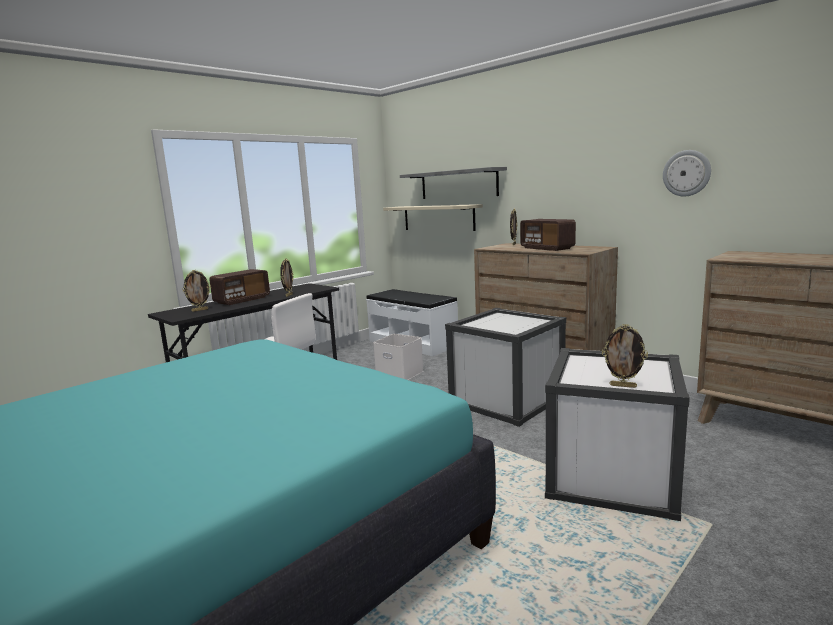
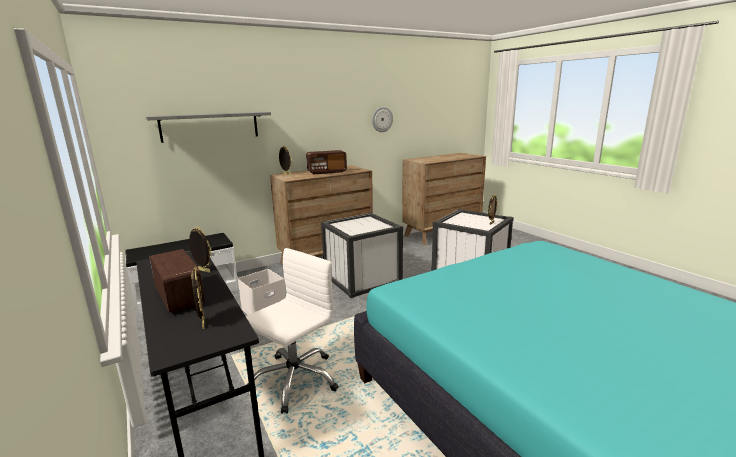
camera: 75 degrees left, 5 degrees up
(438, 218) = (185, 161): beige shelf -> none

